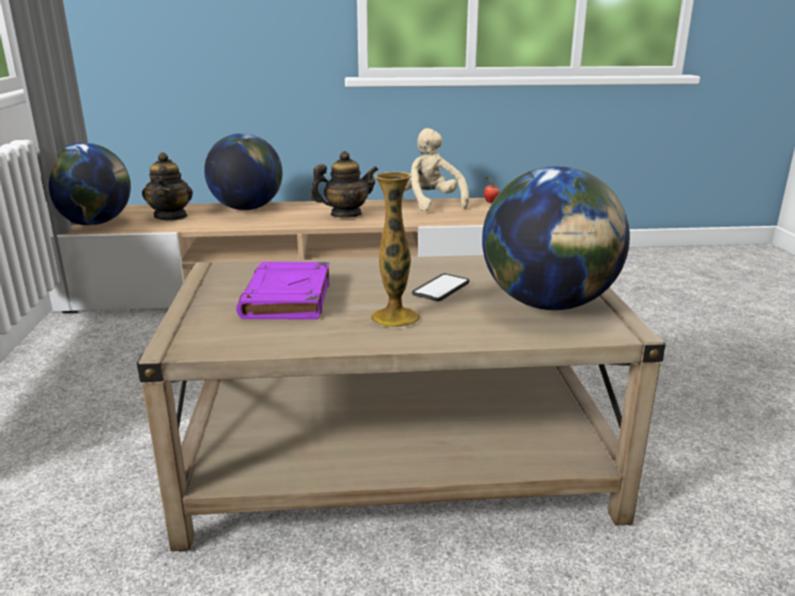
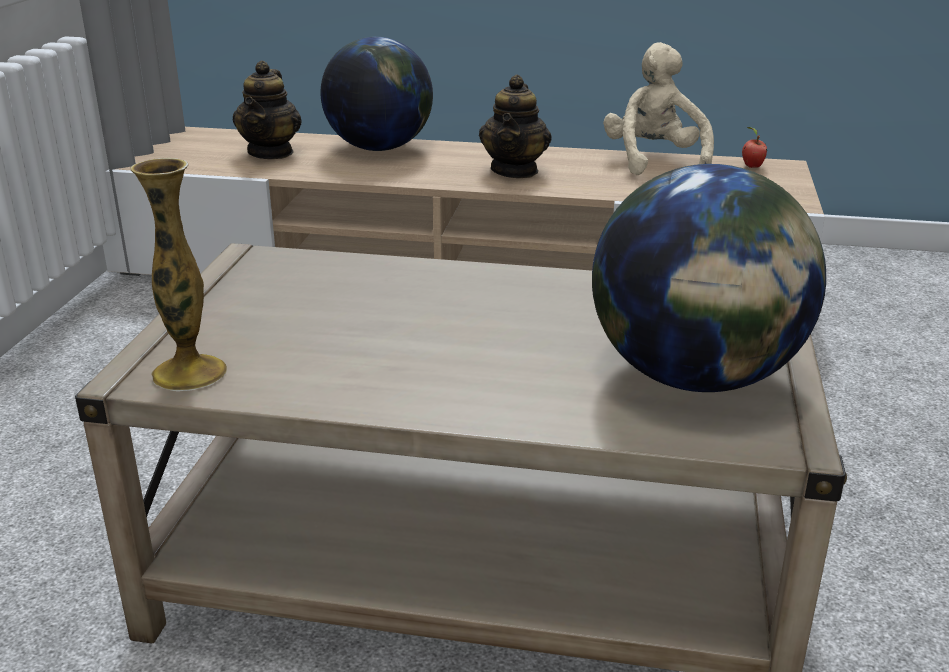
camera: 15 degrees right, 5 degrees up
(94, 223) = (168, 155): globe -> none
(288, 299) = (319, 319): purple book -> none
(345, 215) = (515, 171): teapot -> teapot turned 105 degrees clockwise
(395, 318) = (450, 371): vase -> vase (189, 373)
(441, 288) = (546, 328): phone -> none

